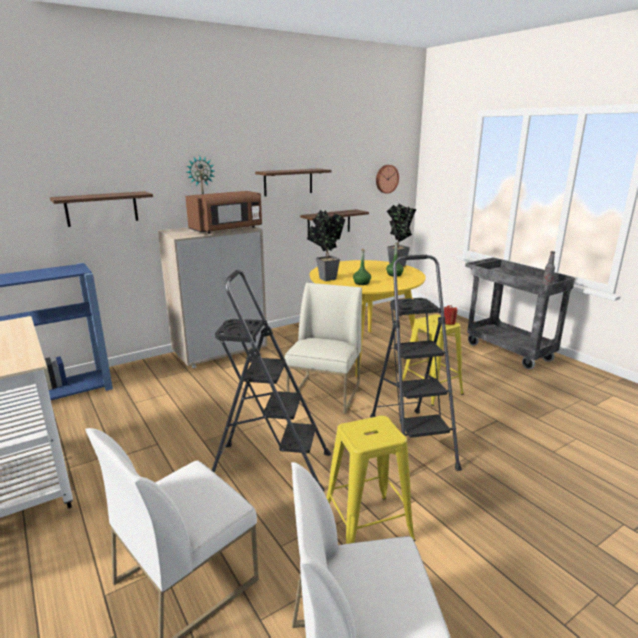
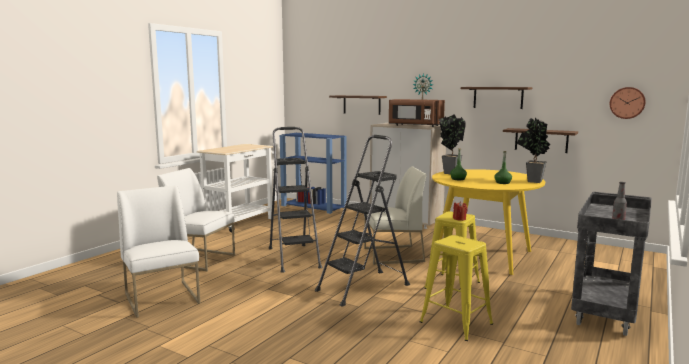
camera: 65 degrees right, 10 degrees down
(367, 527) = (258, 287): yellow stool -> yellow stool (456, 323)

